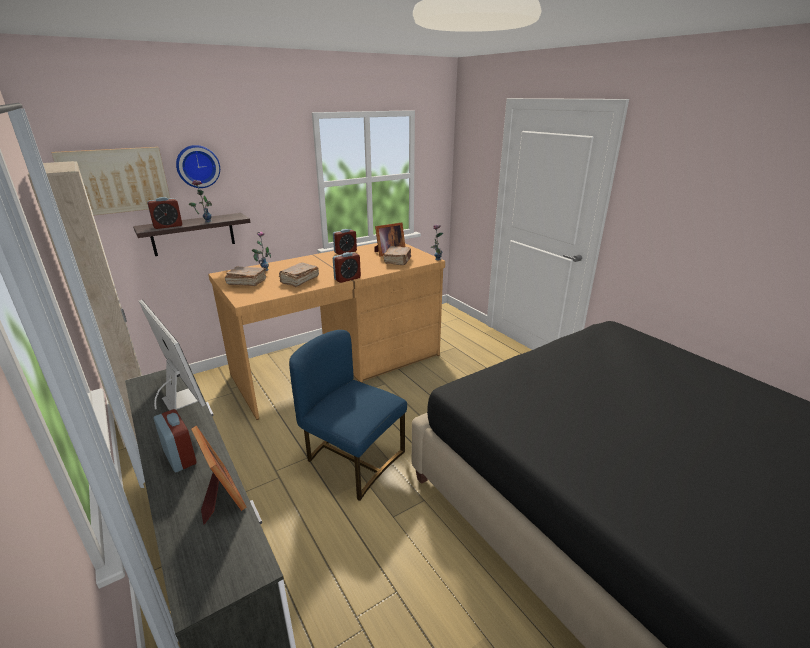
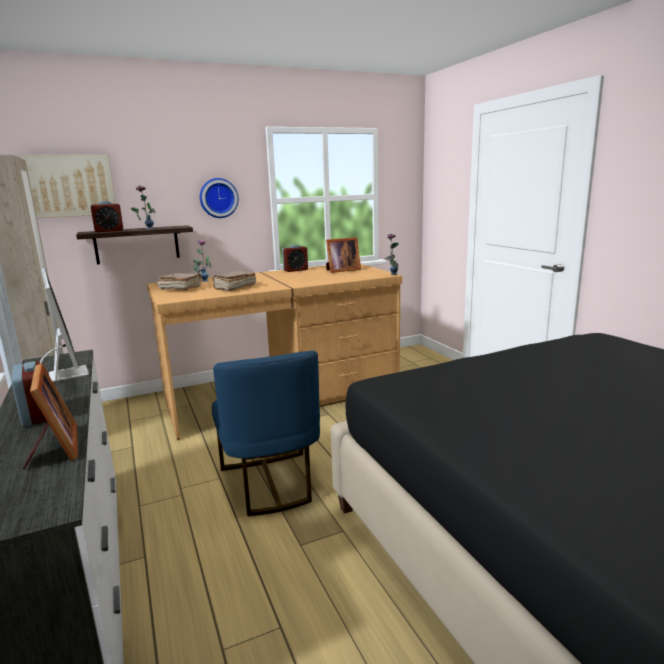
camera: 10 degrees right, 10 degrees down
(197, 166) = (146, 176): wall clock -> wall clock (218, 198)
(347, 279) = (286, 286): alarm clock -> none
(352, 459) = (270, 483): blue chair -> blue chair turned 150 degrees counterclockwise
(398, 261) = (348, 275): brown book -> none

